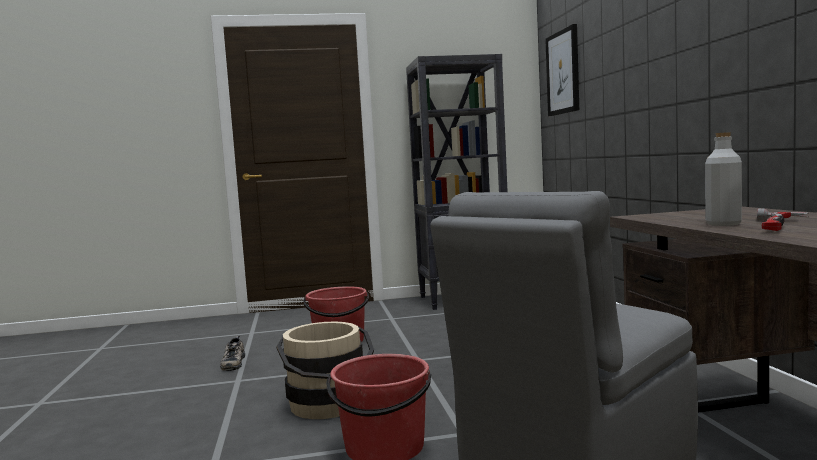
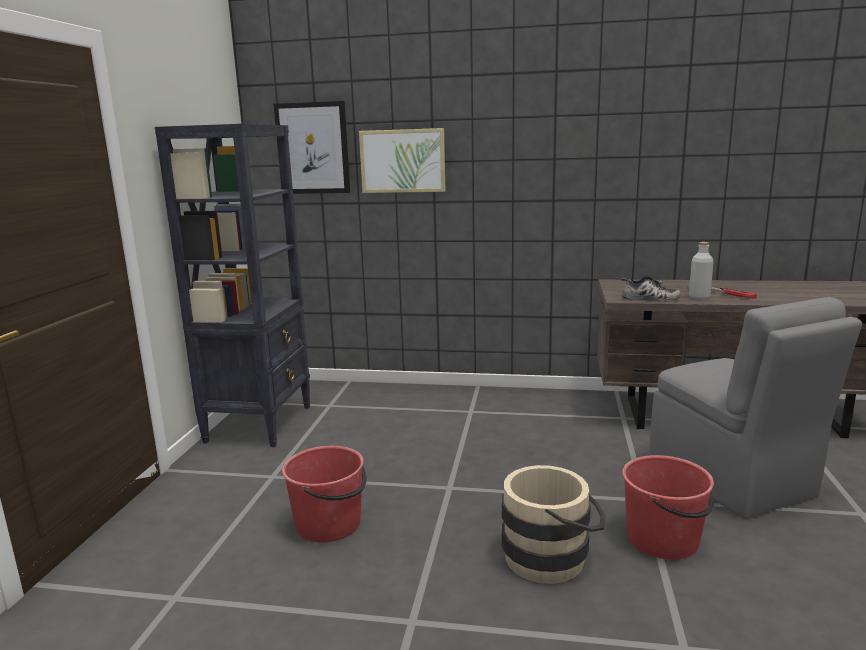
camera: 70 degrees left, 10 degrees up
(232, 362) = (323, 624): shoe -> shoe (650, 299)
(604, 73) = (402, 161): none -> picture

